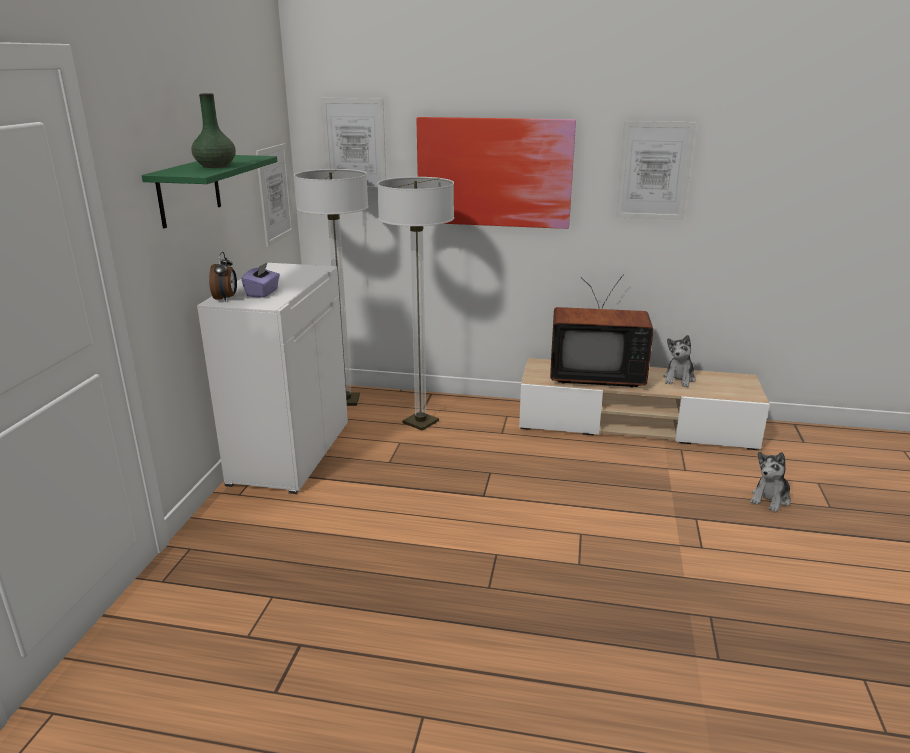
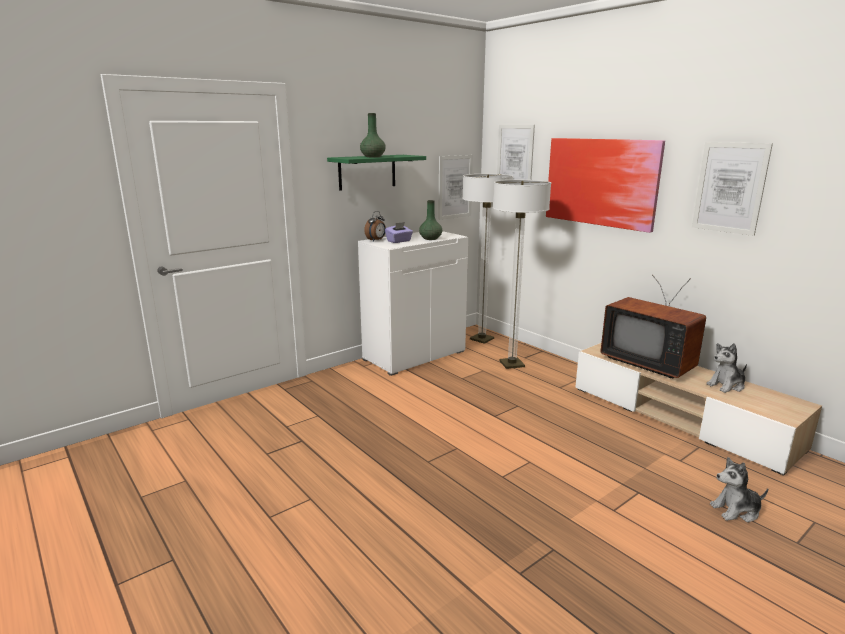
camera: 40 degrees right, 5 degrees down
(297, 279) = (430, 238): none -> green vase

